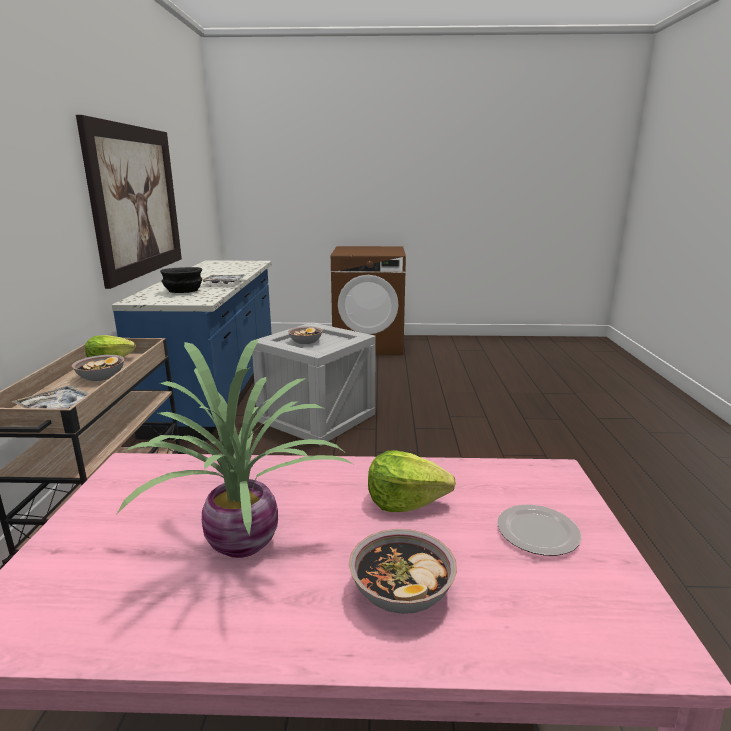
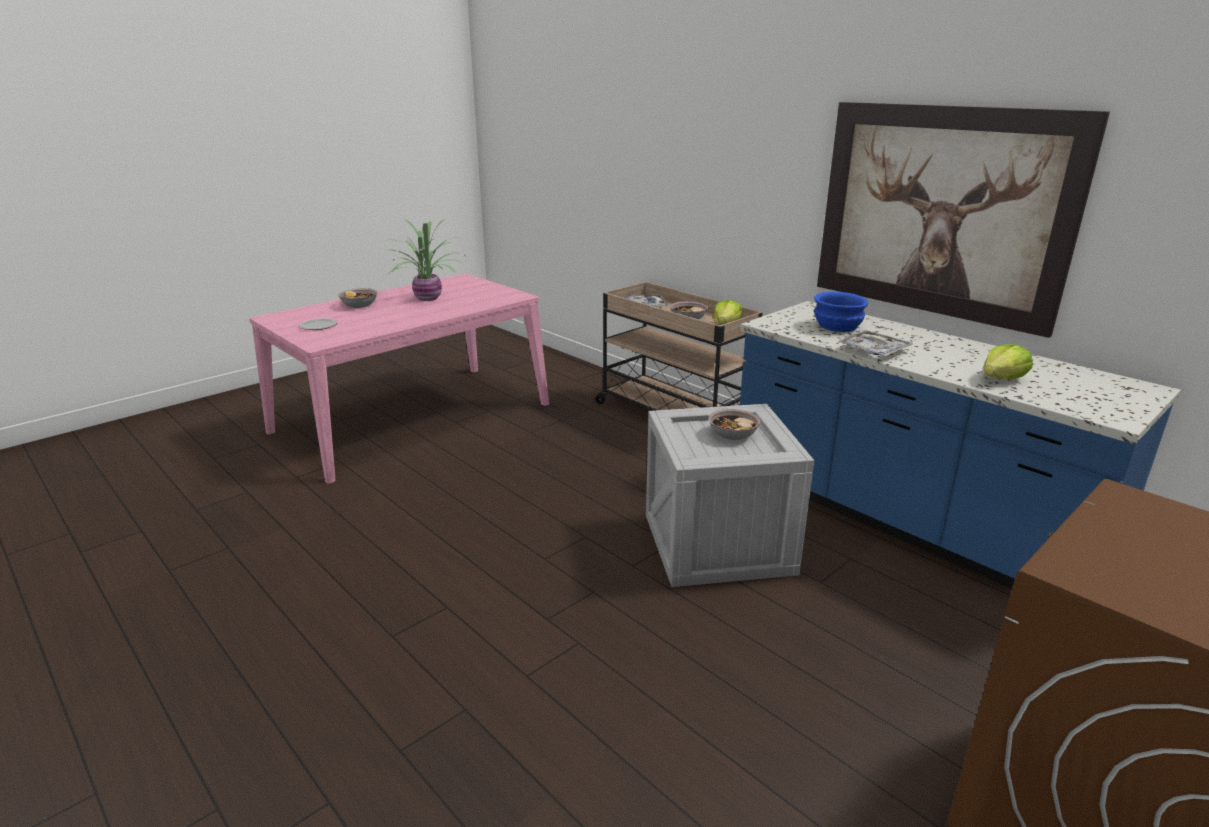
camera: 135 degrees right, 5 degrees up
(183, 291) = (837, 326): black bowl -> blue bowl
(405, 500) = (384, 319): lettuce -> lettuce (1002, 379)

